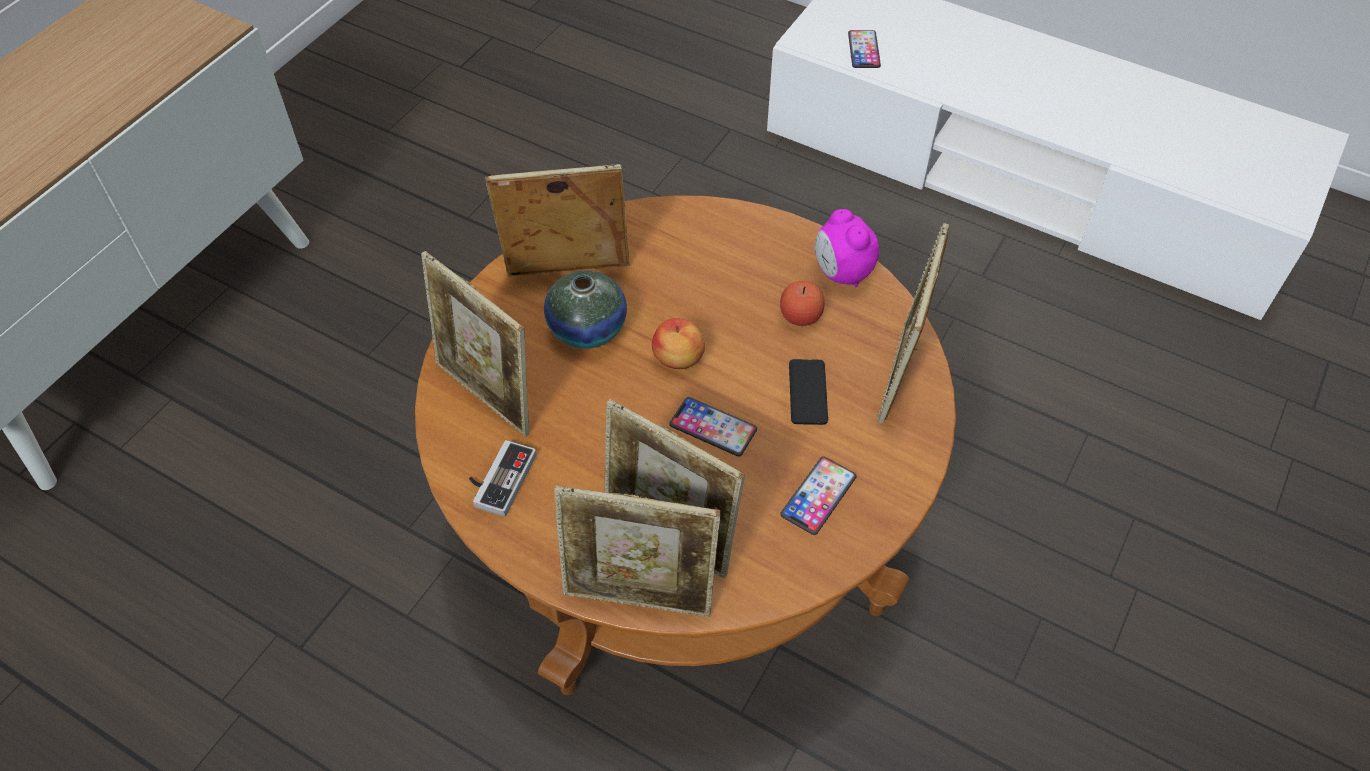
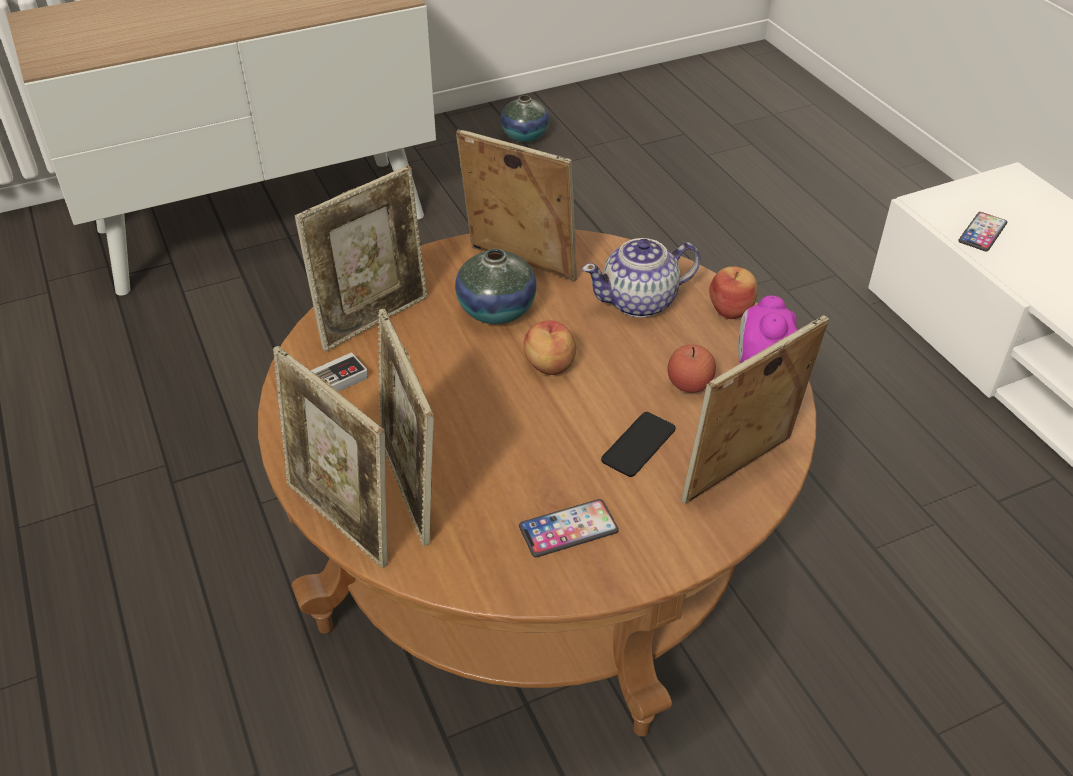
camera: 35 degrees right, 10 degrees down
(338, 104) = (525, 136): none -> vase
(487, 396) = (374, 320): picture frame -> picture frame turned 120 degrees counterclockwise
(699, 258) = (640, 301): none -> teapot
(713, 427) = (528, 429): phone -> none
(775, 228) = (731, 309): none -> apple

